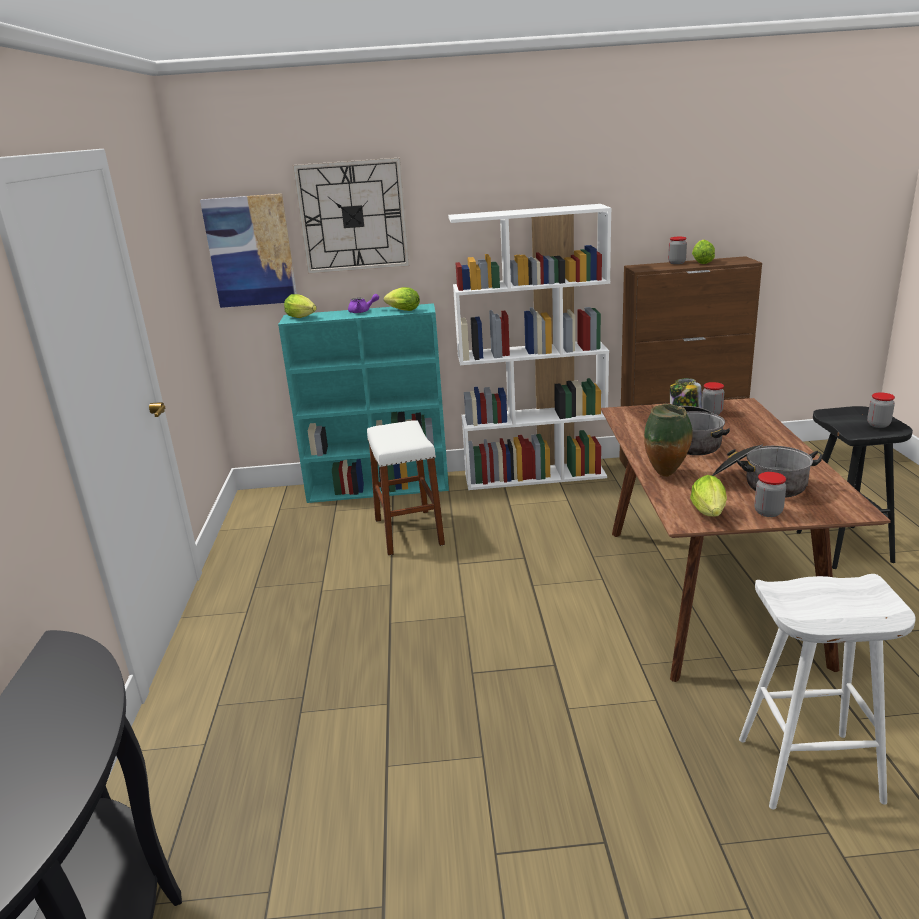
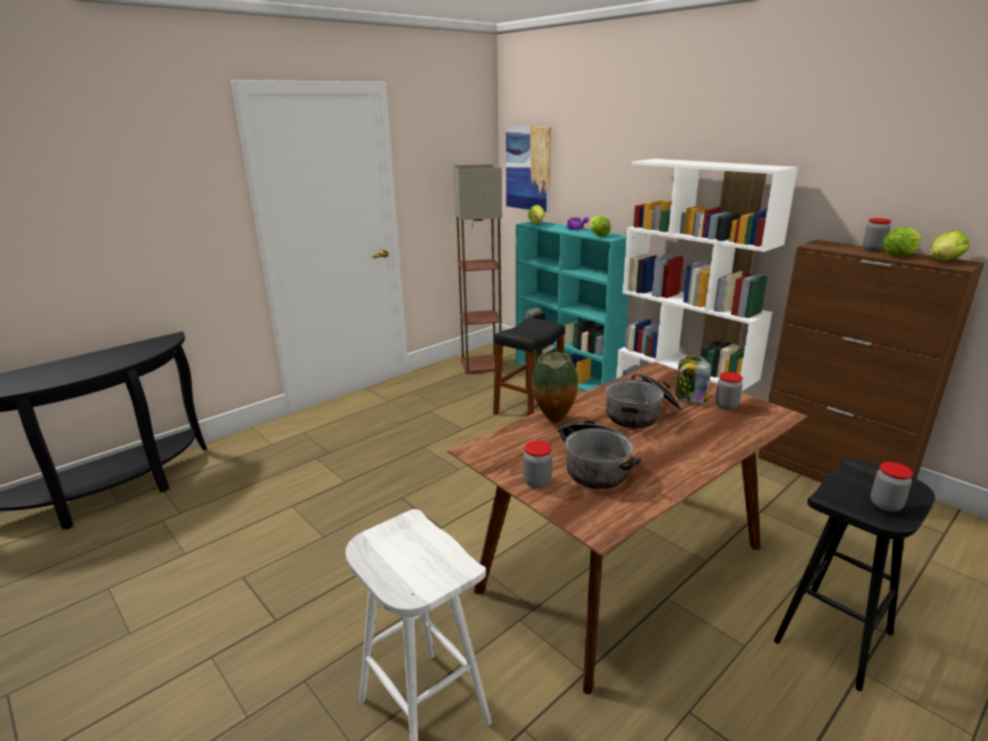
camera: 50 degrees right, 0 degrees up
(273, 522) = (481, 365): none -> floor lamp
(353, 216) = (592, 150): wall clock -> none
(408, 532) = (529, 408): white stool -> black stool
(709, 514) = (501, 457): lettuce -> lettuce (942, 261)

